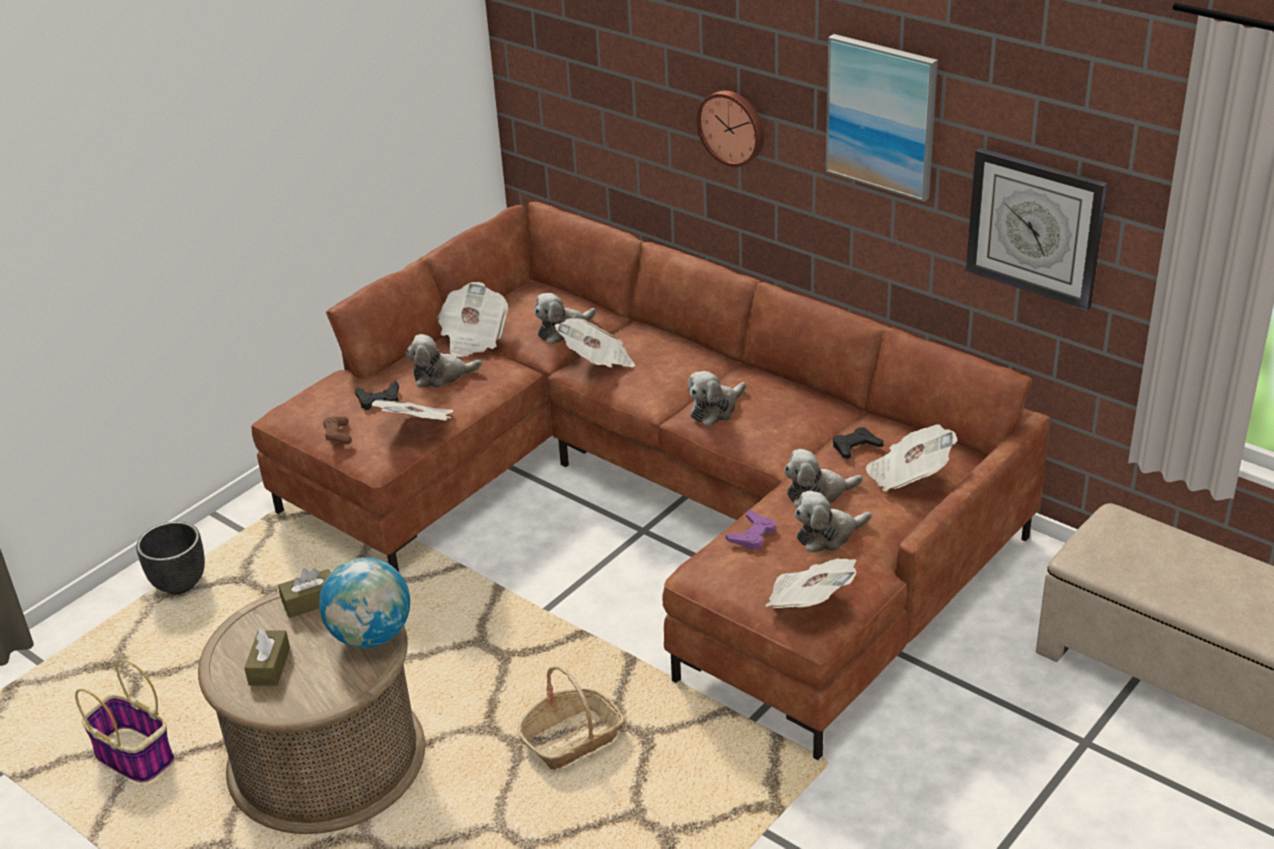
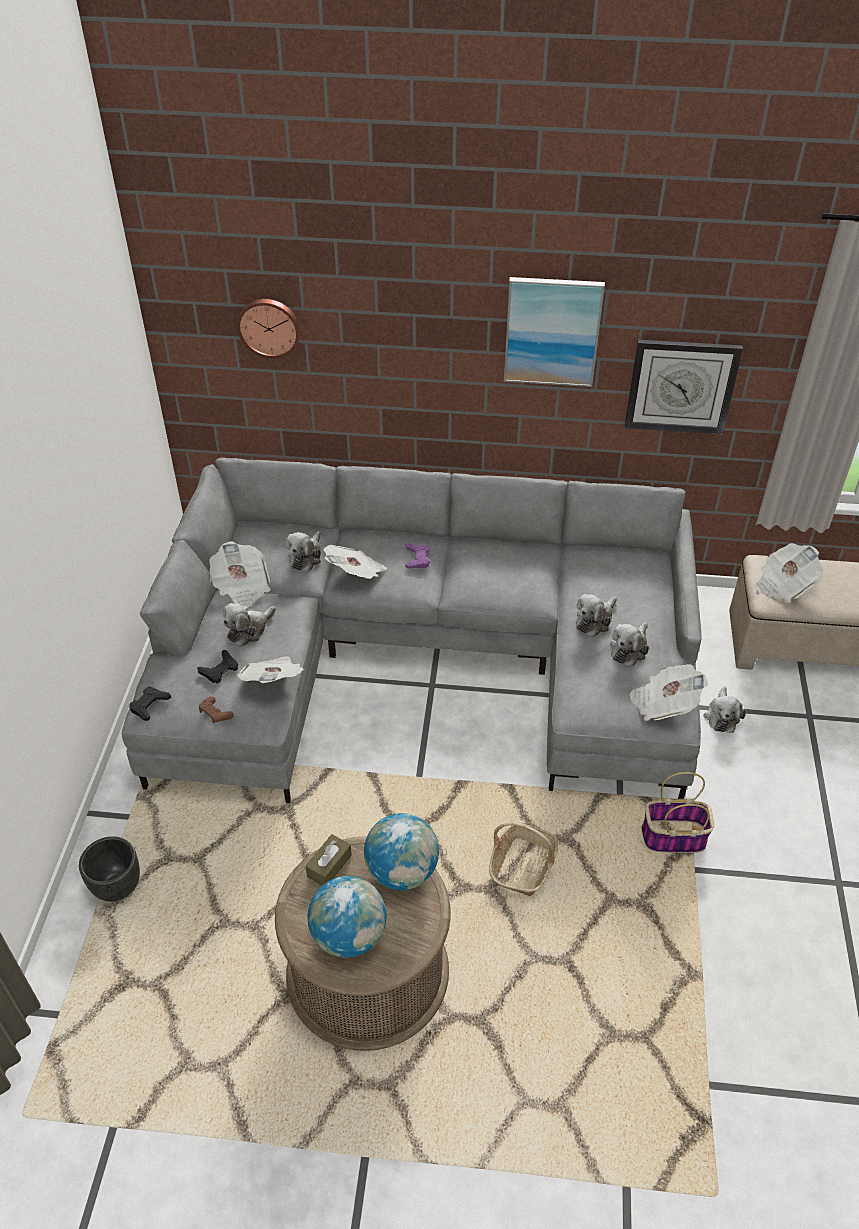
camera: 35 degrees left, 10 degrees up
(133, 756) = (215, 1052): basket -> basket (672, 838)
(269, 666) = (349, 935): brown tissue box -> globe
(658, 502) = (423, 659): brown sofa -> grey sofa
(715, 409) = (472, 581): plush toy -> plush toy (722, 716)
(732, 127) = (410, 363): wall clock -> wall clock (269, 327)
(752, 535) = (584, 669): purple game controller -> purple game controller (417, 558)
(856, 447) = (586, 575): black game controller -> black game controller (149, 705)
(908, 476) = (636, 584): newspaper -> newspaper (784, 584)

